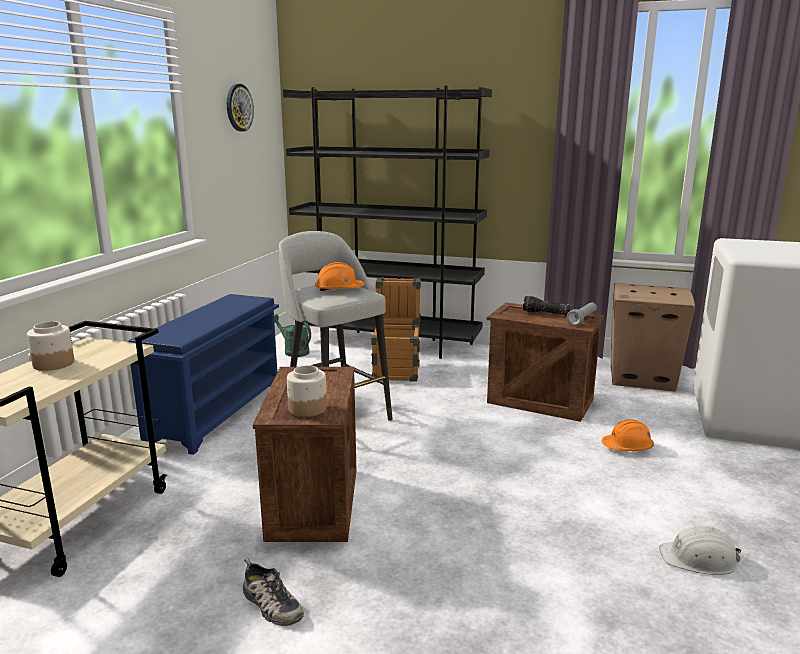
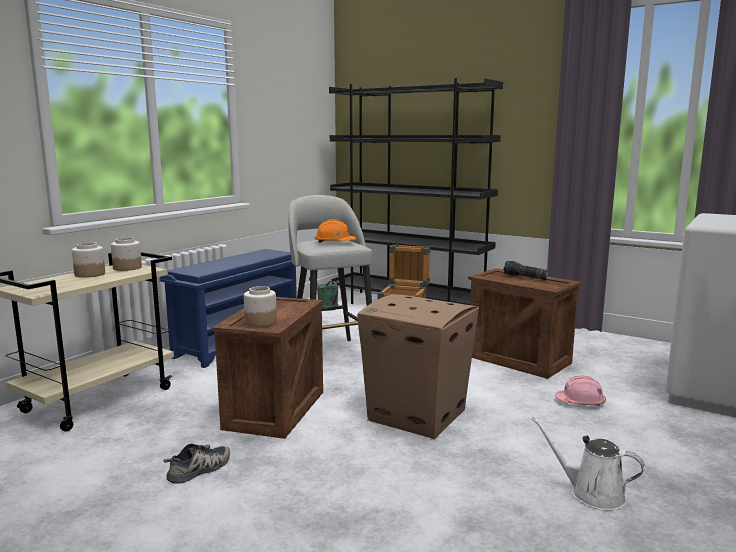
camera: 15 degrees right, 5 degrees down
(97, 347) = (127, 268): none -> jar
(239, 107) = (291, 101): wall clock -> none
(270, 604) = (199, 470): shoe -> shoe turned 105 degrees counterclockwise
(582, 320) = (555, 283): grey flashlight -> none
(627, 447) = (580, 402): orange hard hat -> pink hard hat
(643, 377) = (635, 351): cardboard box -> cardboard box (418, 415)
(699, 558) = (592, 494): white hard hat -> white watering can

